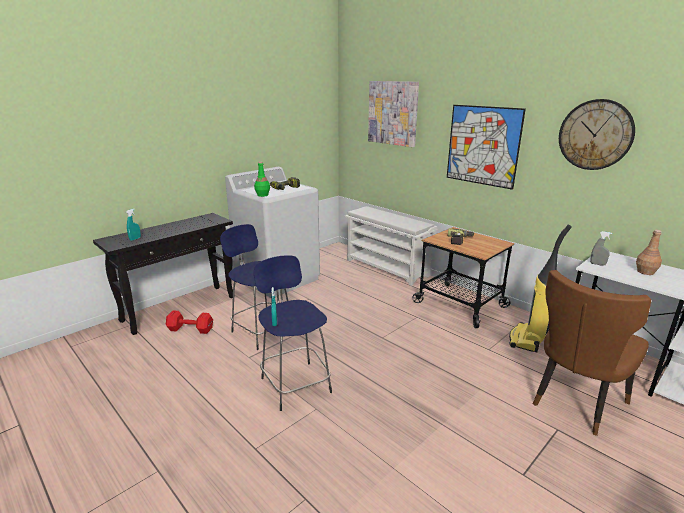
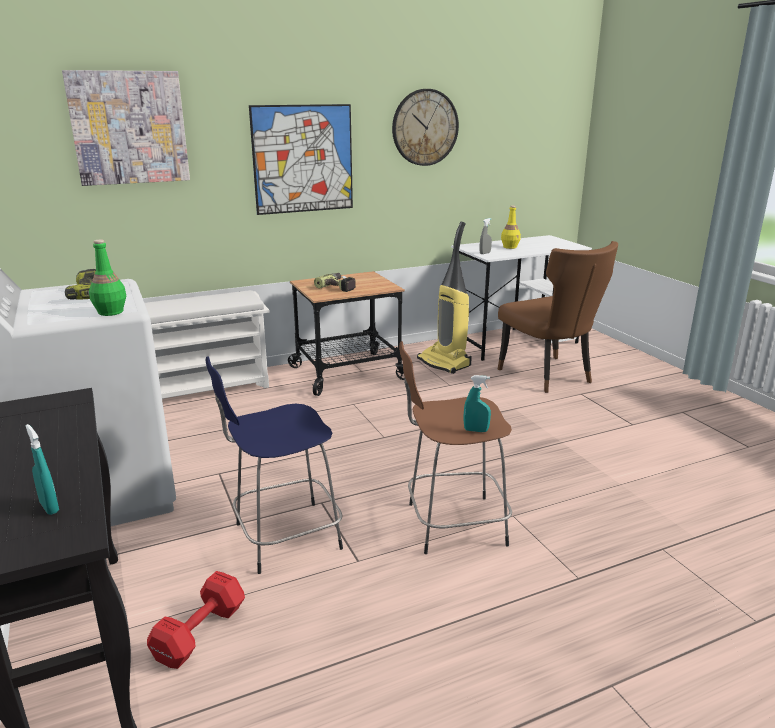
camera: 70 degrees left, 0 degrees up
(295, 383) = (452, 524): blue stool -> brown stool
(645, 272) = (510, 247): brown bottle -> yellow bottle

